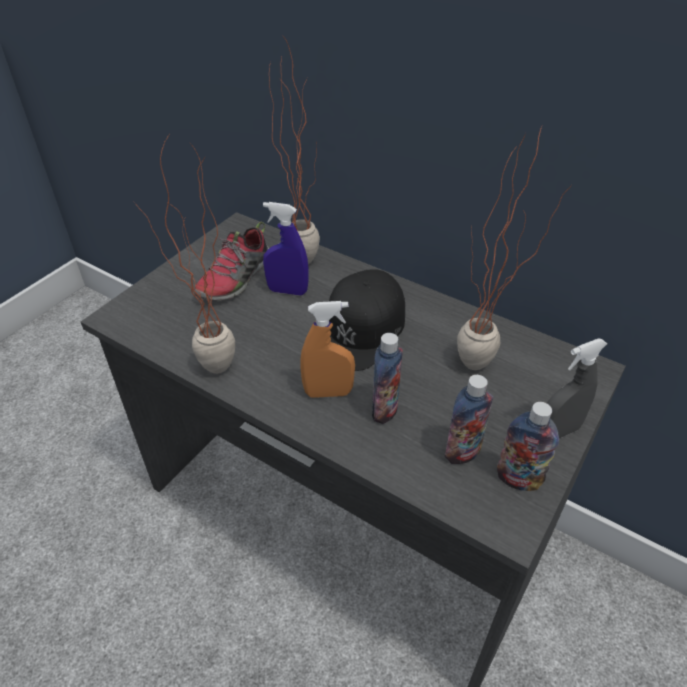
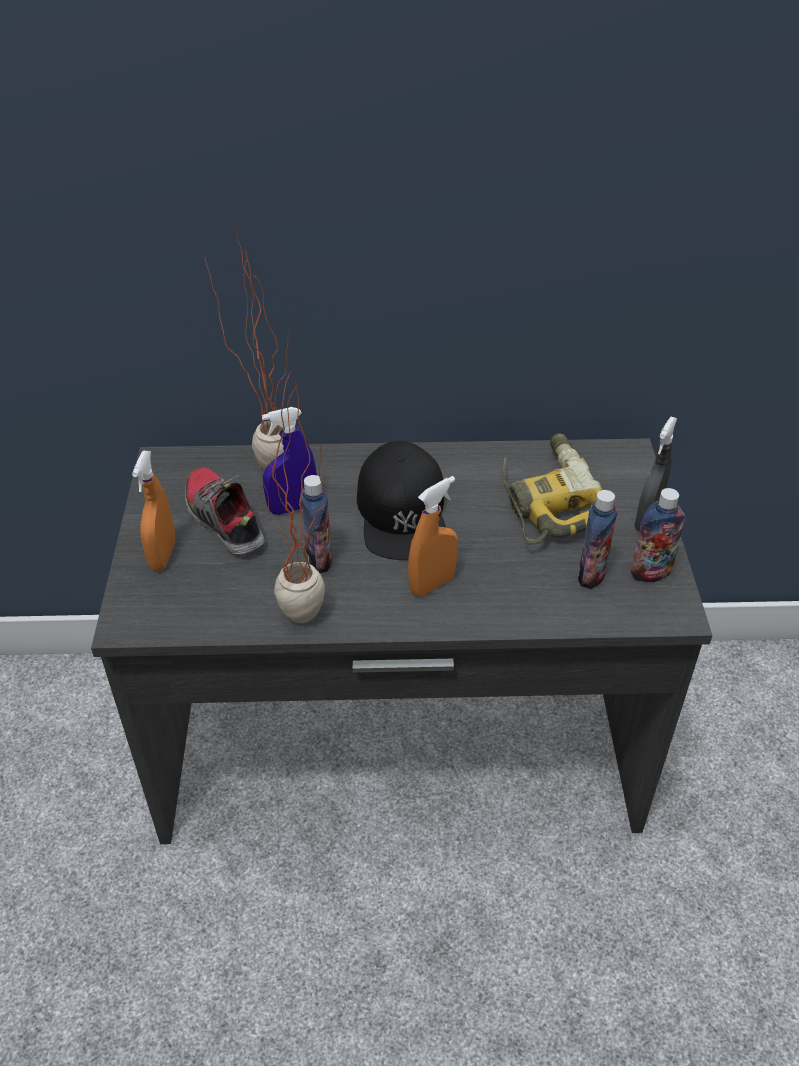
camera: 35 degrees left, 0 degrees up
(178, 285) = (163, 556): none -> orange spray bottle
(235, 279) = (223, 520): shoe -> shoe turned 150 degrees clockwise
(384, 410) = (496, 573): bottle -> bottle (319, 559)
(482, 372) = (546, 499): potted plant -> power drill

